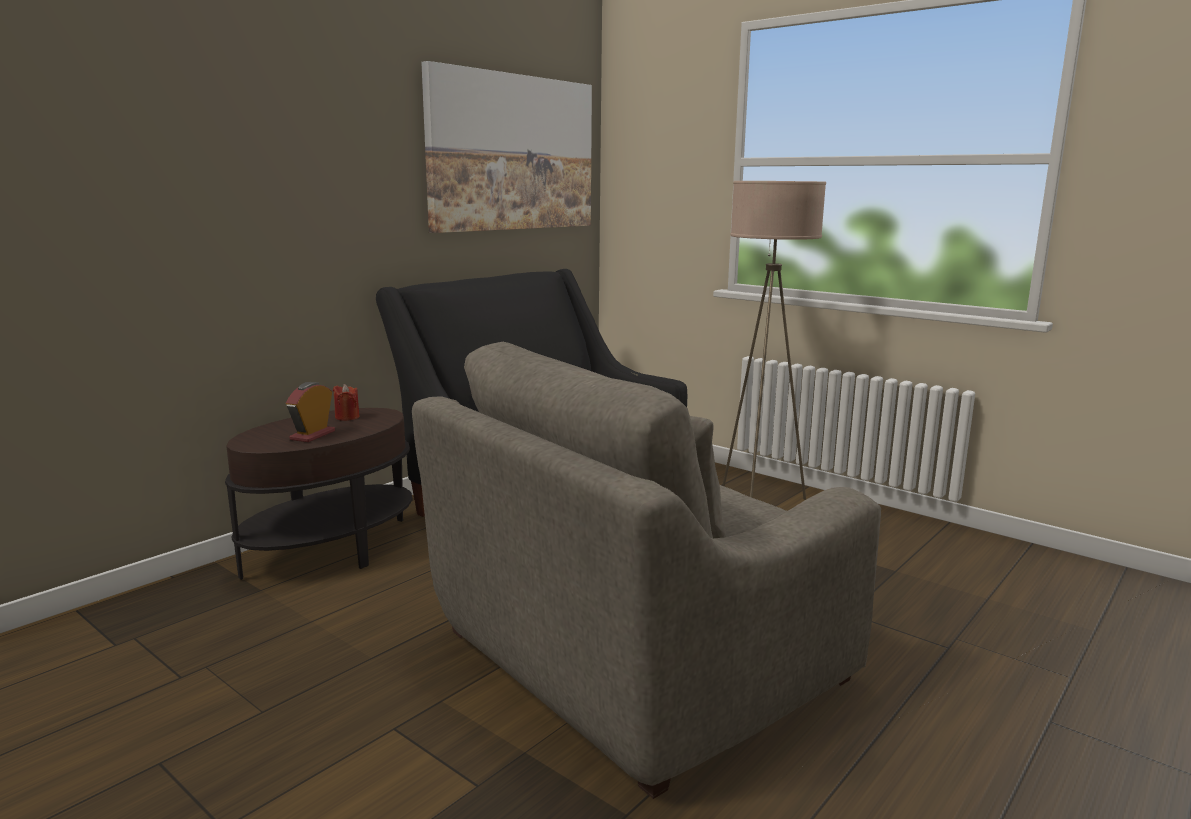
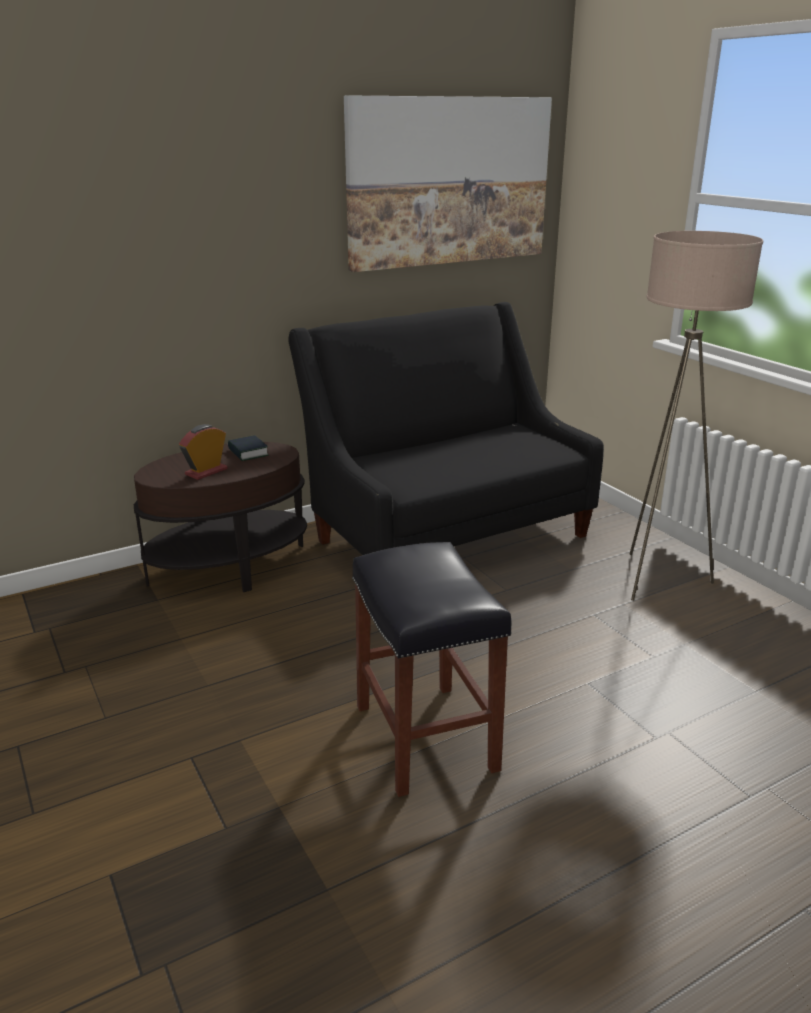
camera: 20 degrees right, 10 degrees up
(347, 417) = (248, 453): red candle -> book
(634, 659) = (423, 736): grey armchair -> black stool

